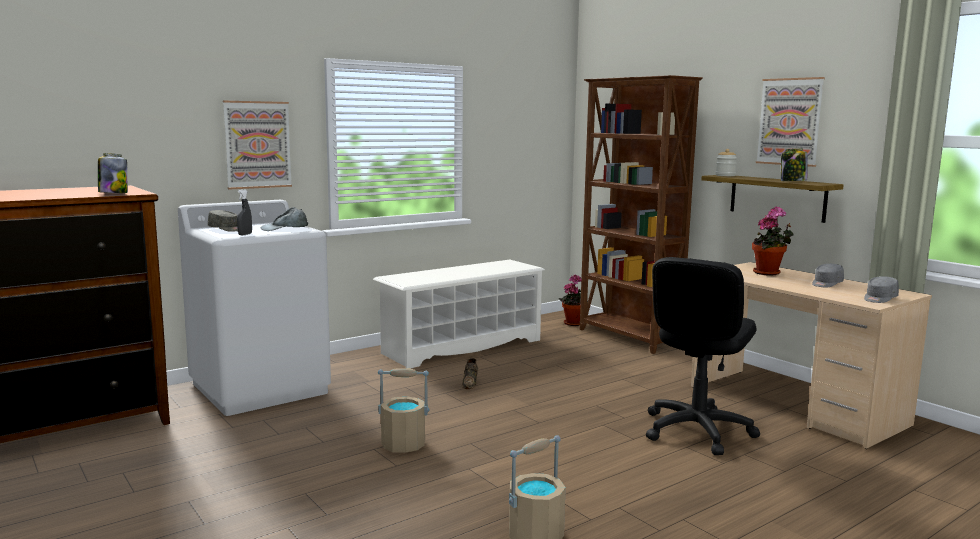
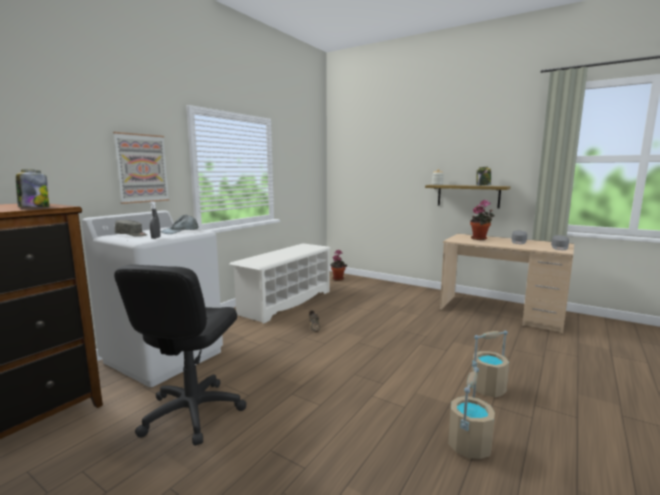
camera: 20 degrees left, 0 degrees up
(404, 445) = (311, 385): beige bucket -> beige bucket (487, 388)
(628, 338) = (376, 284): brown bookcase -> none
(696, 431) = (472, 338): black office chair -> black office chair (192, 412)
(790, 122) = (475, 152): picture -> none

